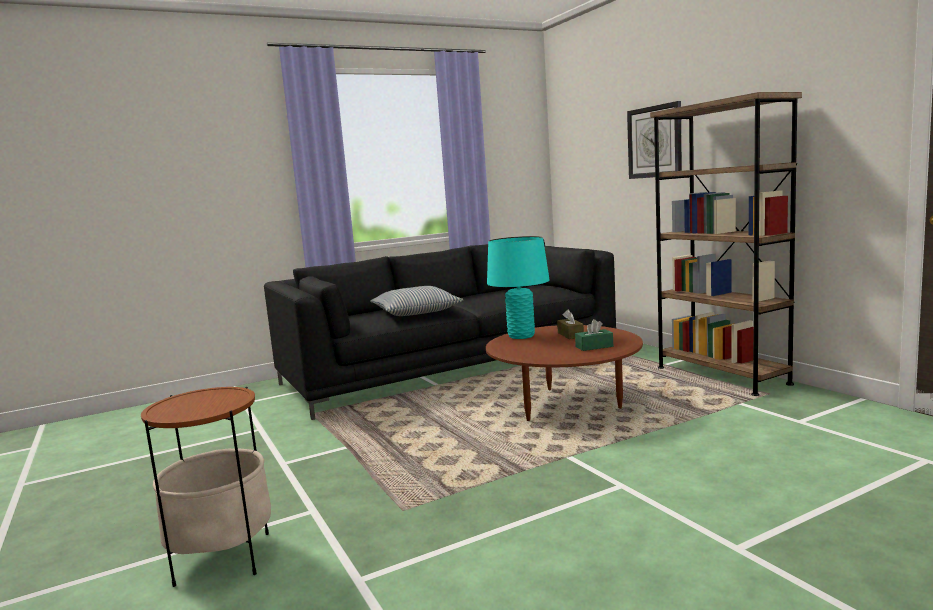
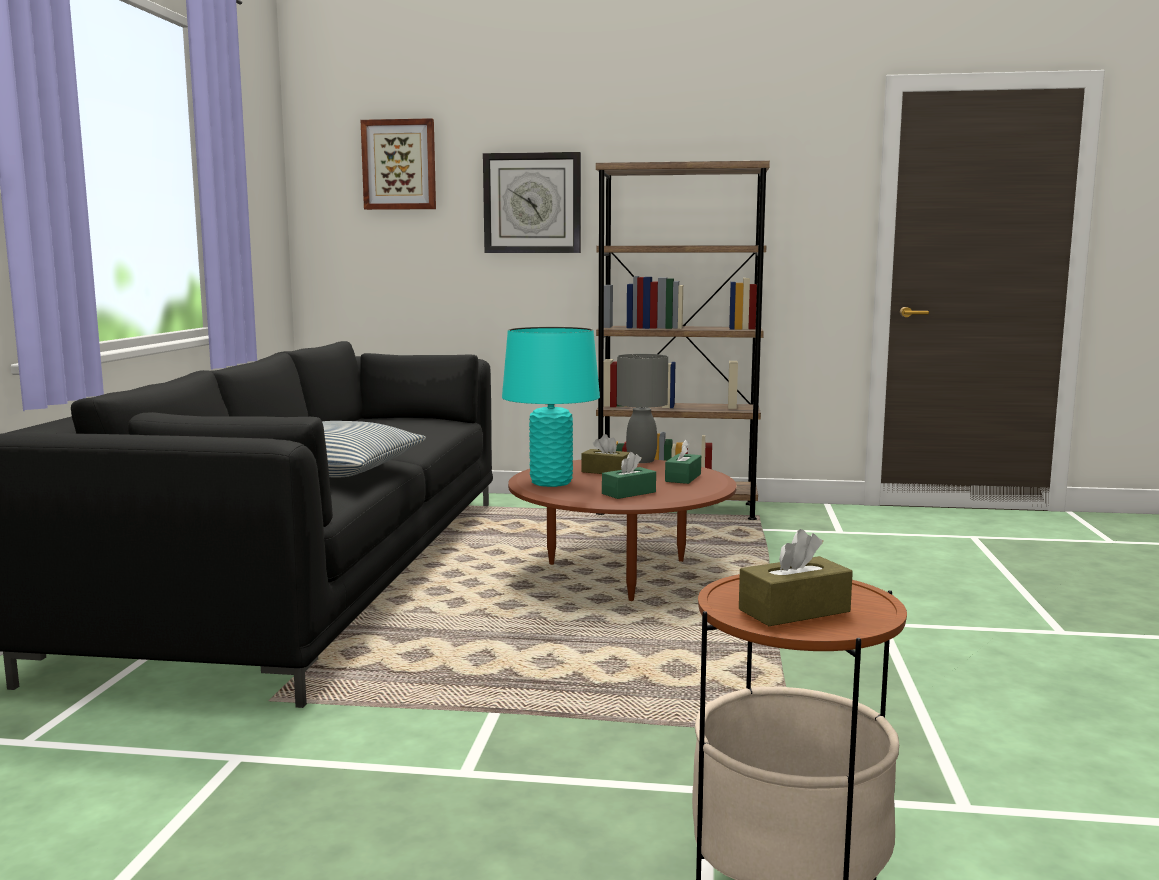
camera: 55 degrees left, 0 degrees up
(183, 405) = (794, 610): none -> brown tissue box
(532, 349) = (629, 493): none -> green tissue box
(592, 125) = (399, 165): none -> picture
(615, 331) = (640, 460): none -> grey table lamp

